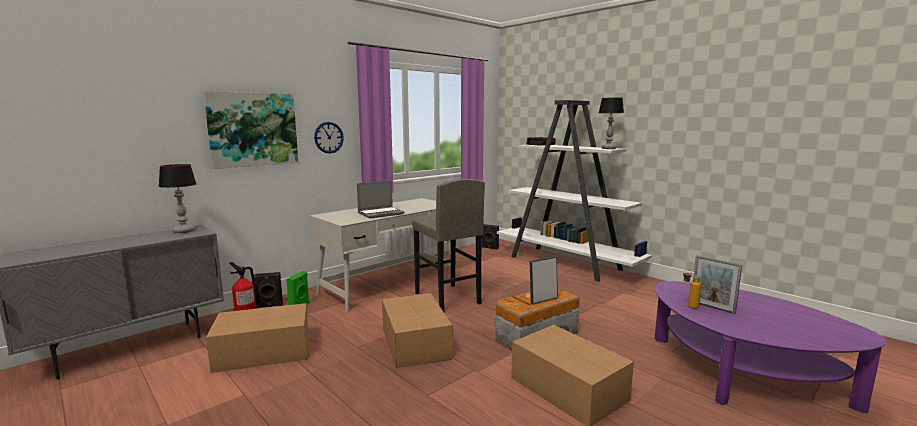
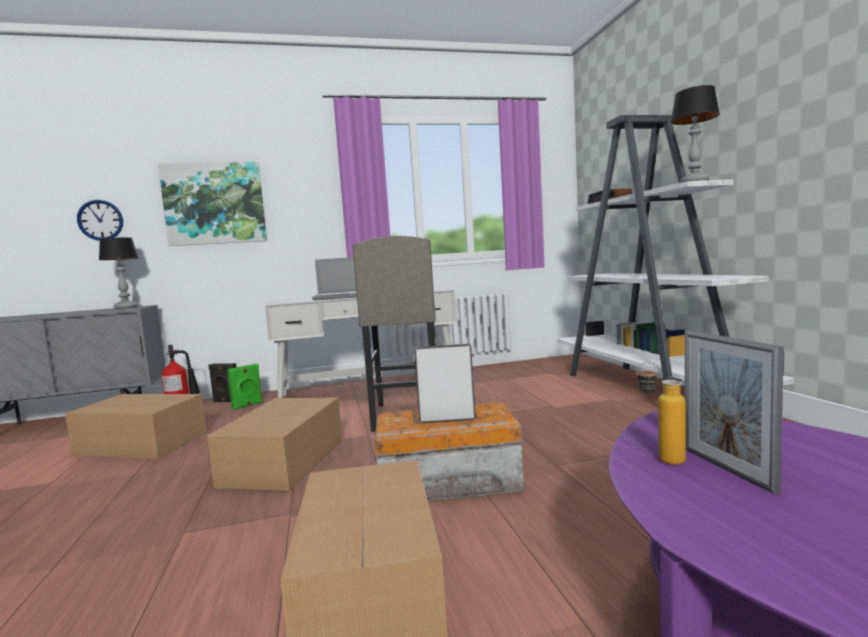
camera: 30 degrees right, 5 degrees down
(329, 137) = (308, 211): wall clock -> wall clock (100, 220)
(489, 248) = (554, 363): black speaker -> none

